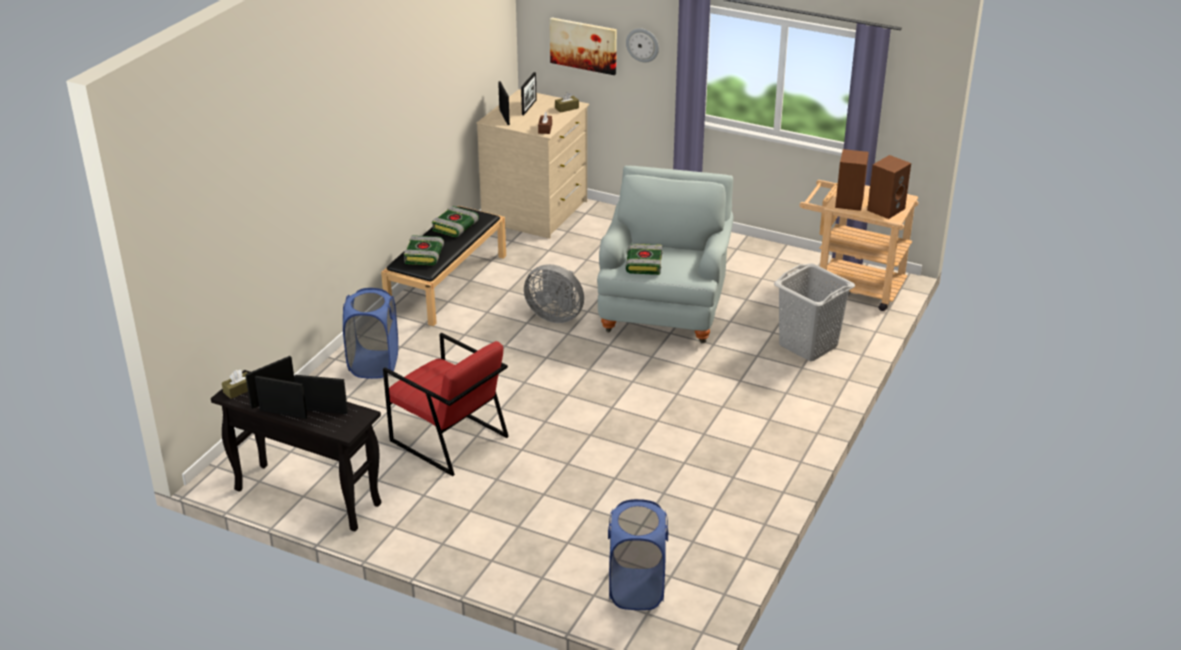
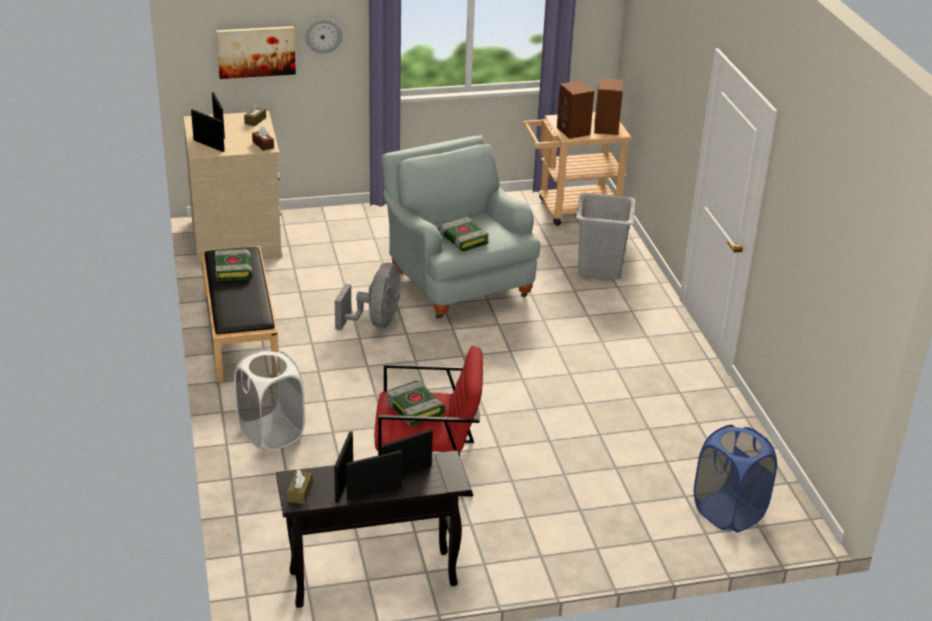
camera: 40 degrees left, 0 degrees up
(374, 365) = (271, 433): blue laundry basket -> white laundry basket
(424, 256) = (241, 306): book -> book (416, 408)
(555, 315) = (375, 322): grey fan -> grey fan turned 60 degrees counterclockwise

